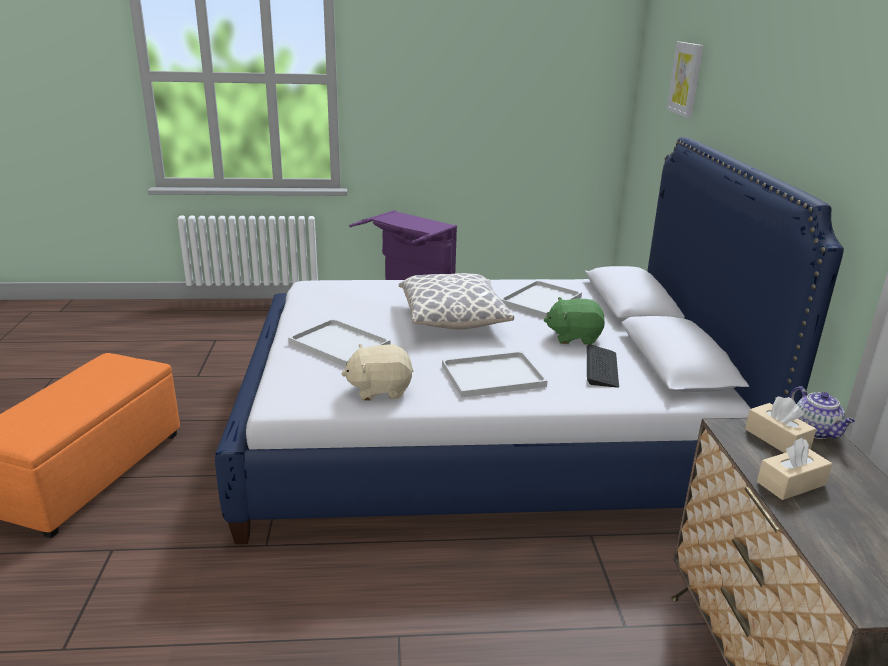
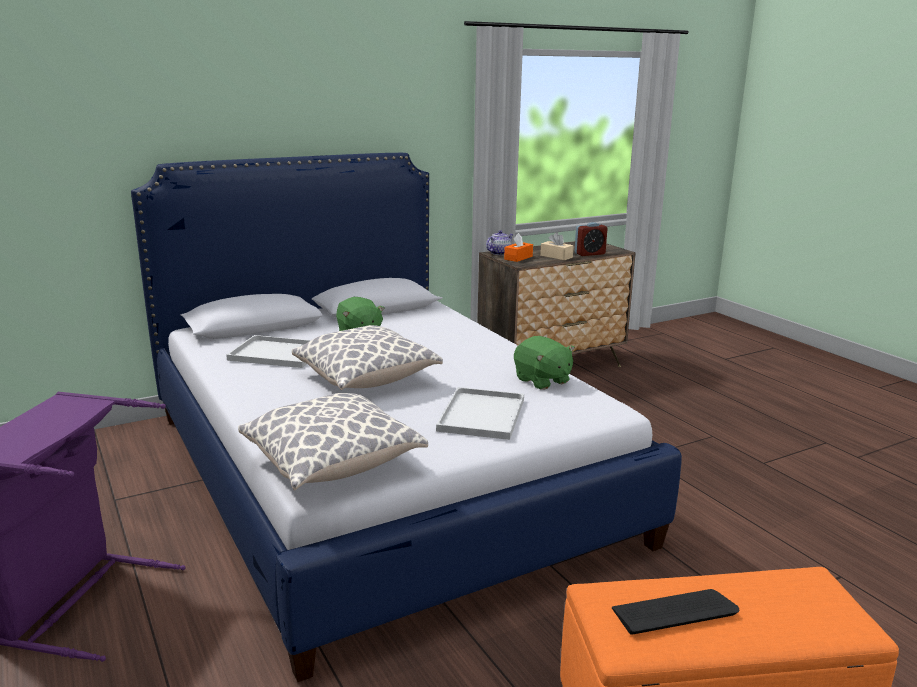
camera: 115 degrees left, 5 degrees down
(327, 290) = (332, 464): none -> pillow
(379, 390) = (542, 380): beige plush toy -> green plush toy
(494, 375) = (466, 350): white tray -> none
(601, 368) = (411, 324): keyboard -> keyboard (673, 612)
(686, 79) = (85, 109): picture -> none
(777, 439) = (518, 258): beige tissue box -> orange tissue box
(823, 537) = (589, 254): none -> alarm clock

